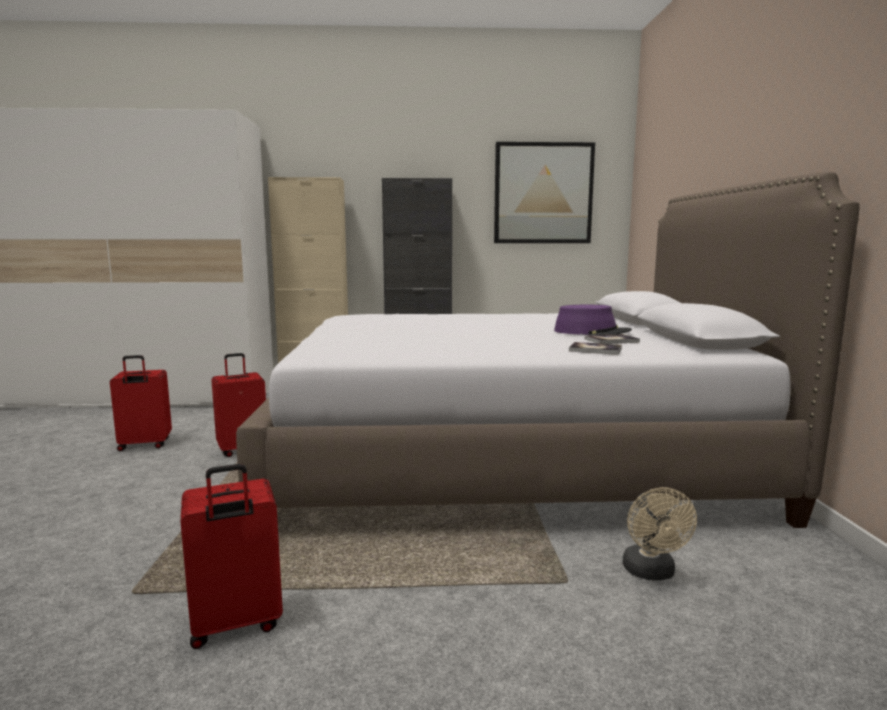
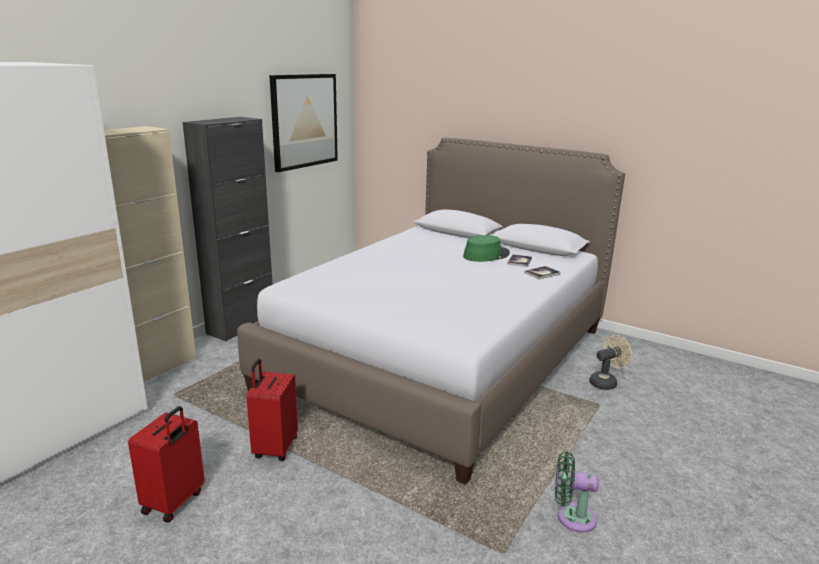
camera: 55 degrees left, 10 degrees up
(236, 625) = (572, 517): red suitcase -> green fan
(592, 332) = (486, 255): purple hat -> green hat
(652, 573) = (606, 382): beige fan -> beige fan turned 60 degrees counterclockwise

